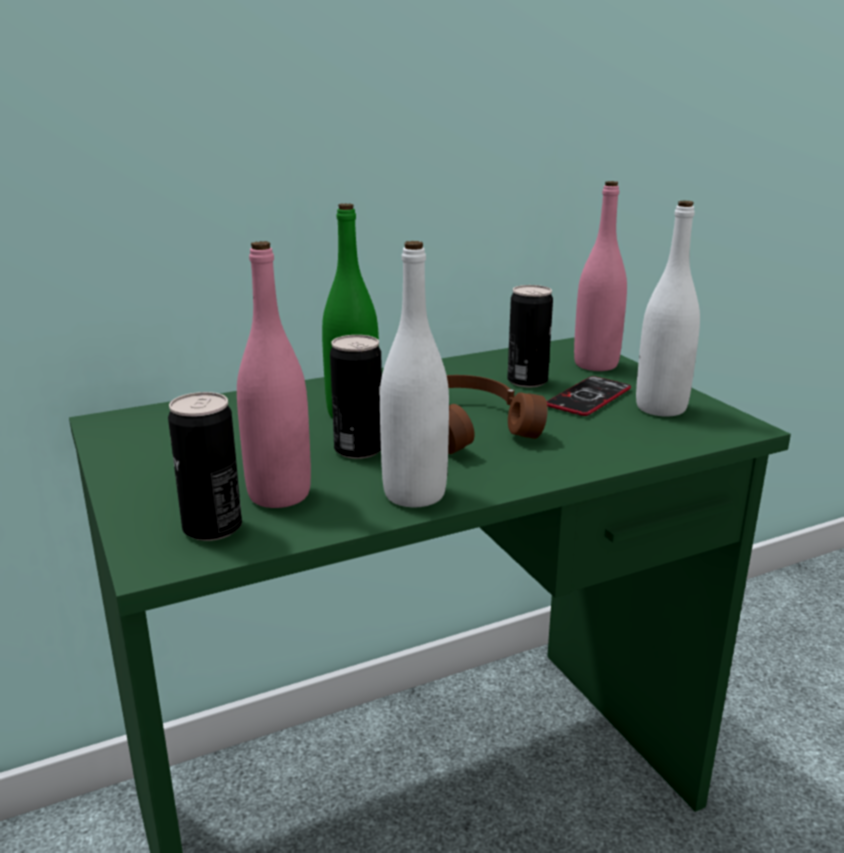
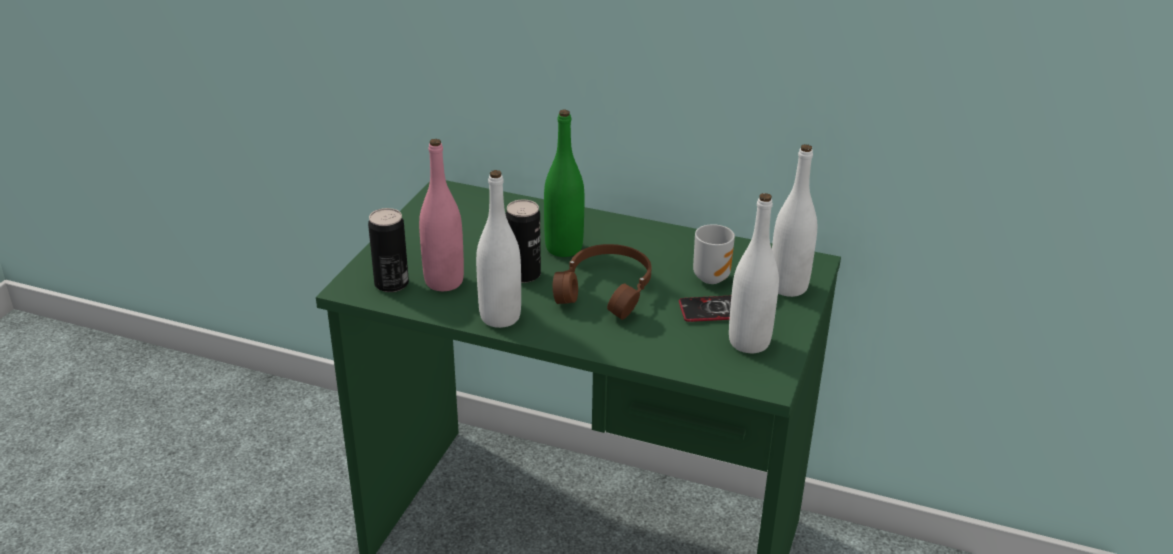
camera: 45 degrees right, 10 degrees up
(527, 381) = (711, 276): can -> mug
(596, 364) = (788, 287): pink bottle -> white bottle

